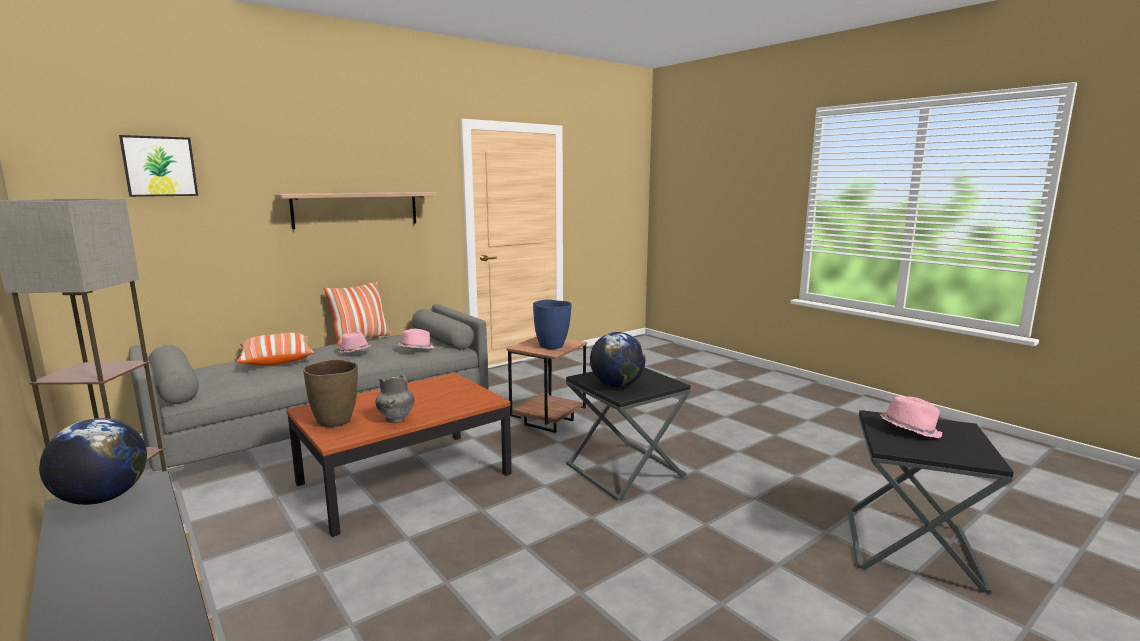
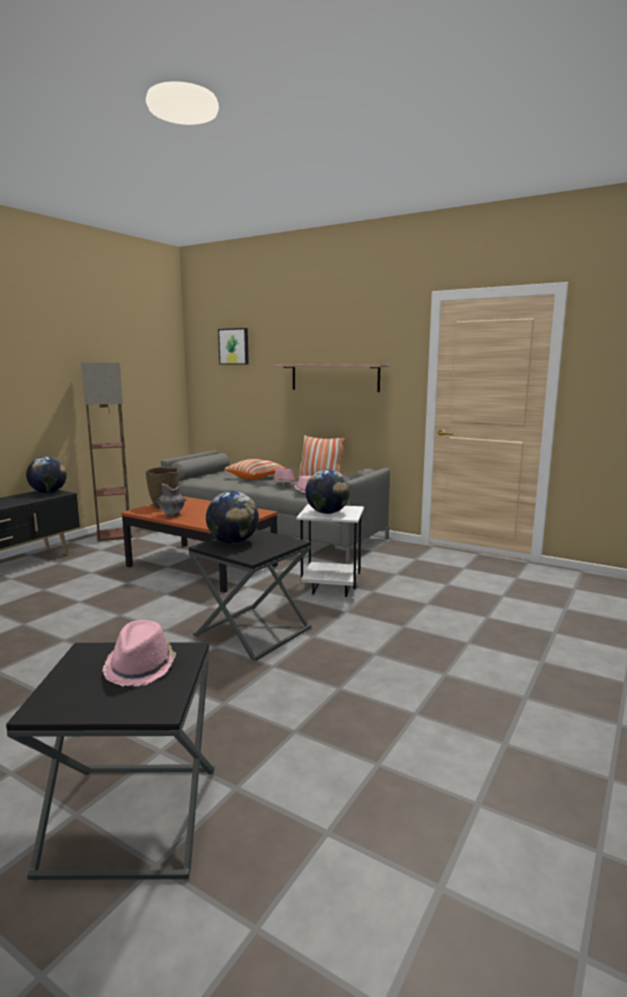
camera: 70 degrees right, 0 degrees up
(547, 423) = (331, 588): brown side table -> white side table
(552, 346) = (327, 513): blue vase -> globe

